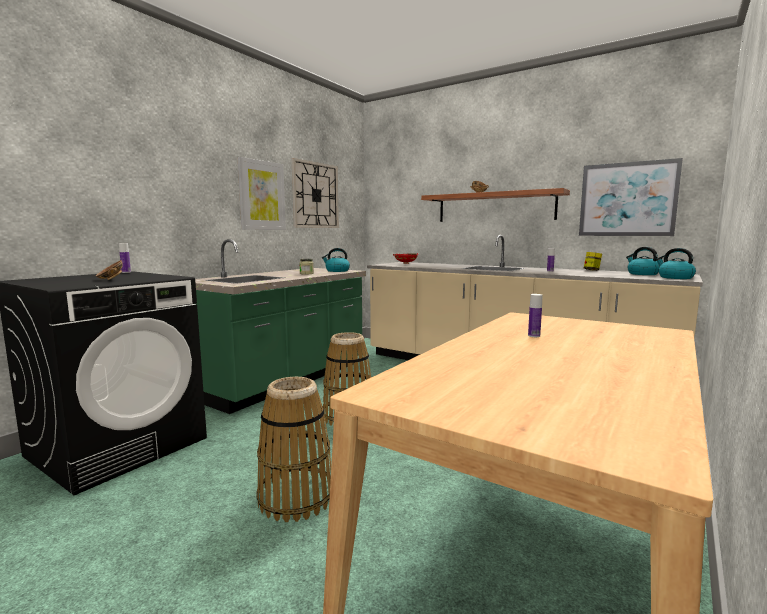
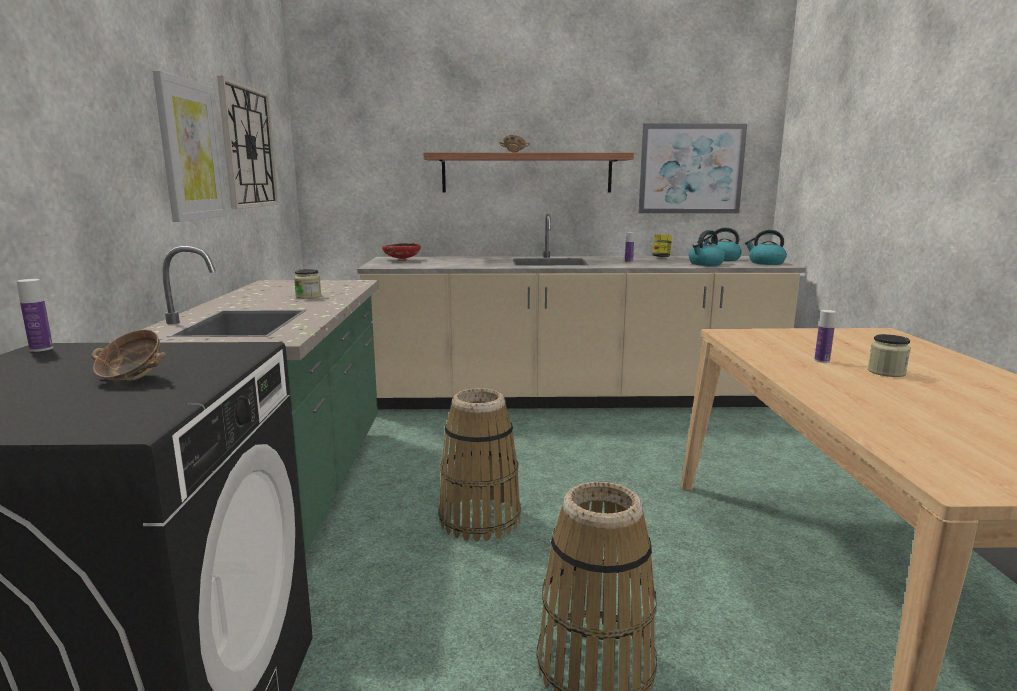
camera: 35 degrees left, 5 degrees up
(337, 271) = (335, 285): kettle -> kettle (705, 264)
(562, 348) = (886, 372): none -> jar

